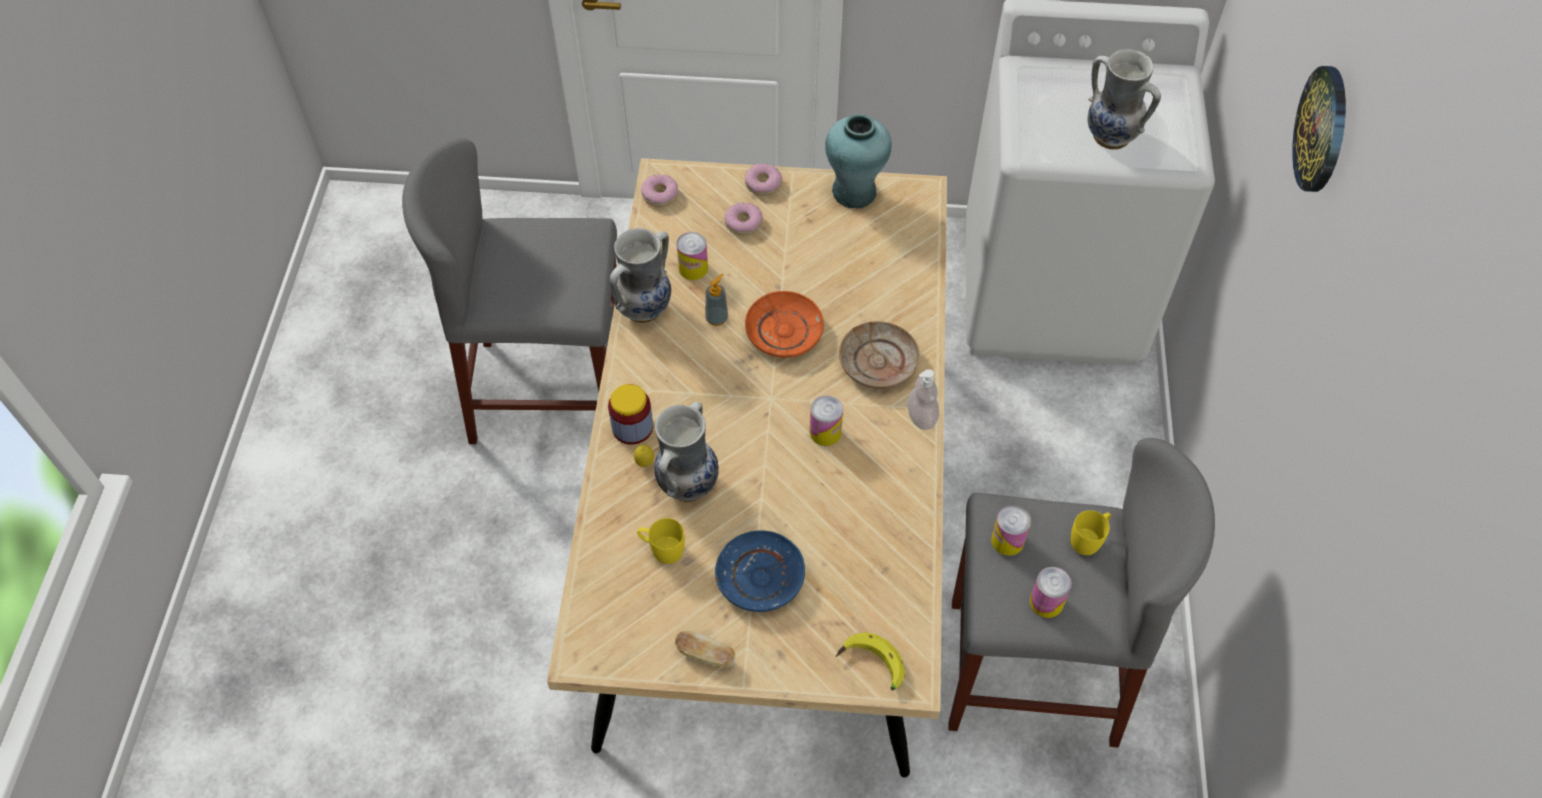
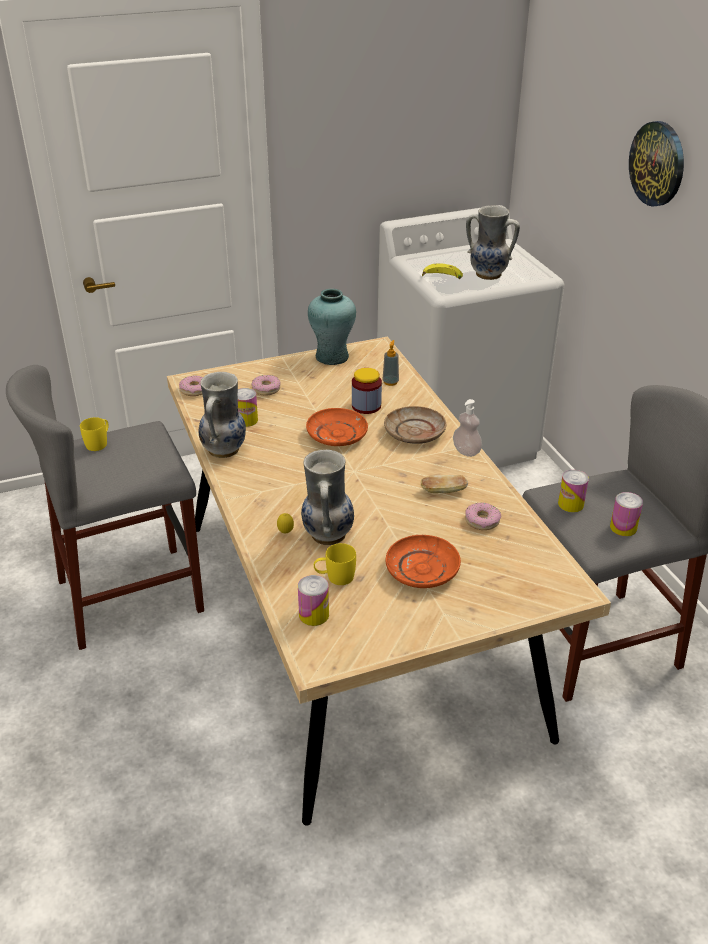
camera: 25 degrees left, 20 degrees down
(632, 427) = (261, 515): jar -> jar (366, 406)
(705, 655) = (416, 629): bread -> bread (443, 491)
(716, 318) = (282, 441): soap dispenser -> soap dispenser (390, 382)
(760, 577) = (422, 570): blue plate -> orange plate
(763, 184) = (266, 367): donut -> donut (482, 521)
(825, 432) = (406, 477): can -> can (314, 615)
(870, 666) = (542, 593): banana -> banana (441, 278)
(1089, 538) = (621, 487): yellow mug -> yellow mug (99, 443)

